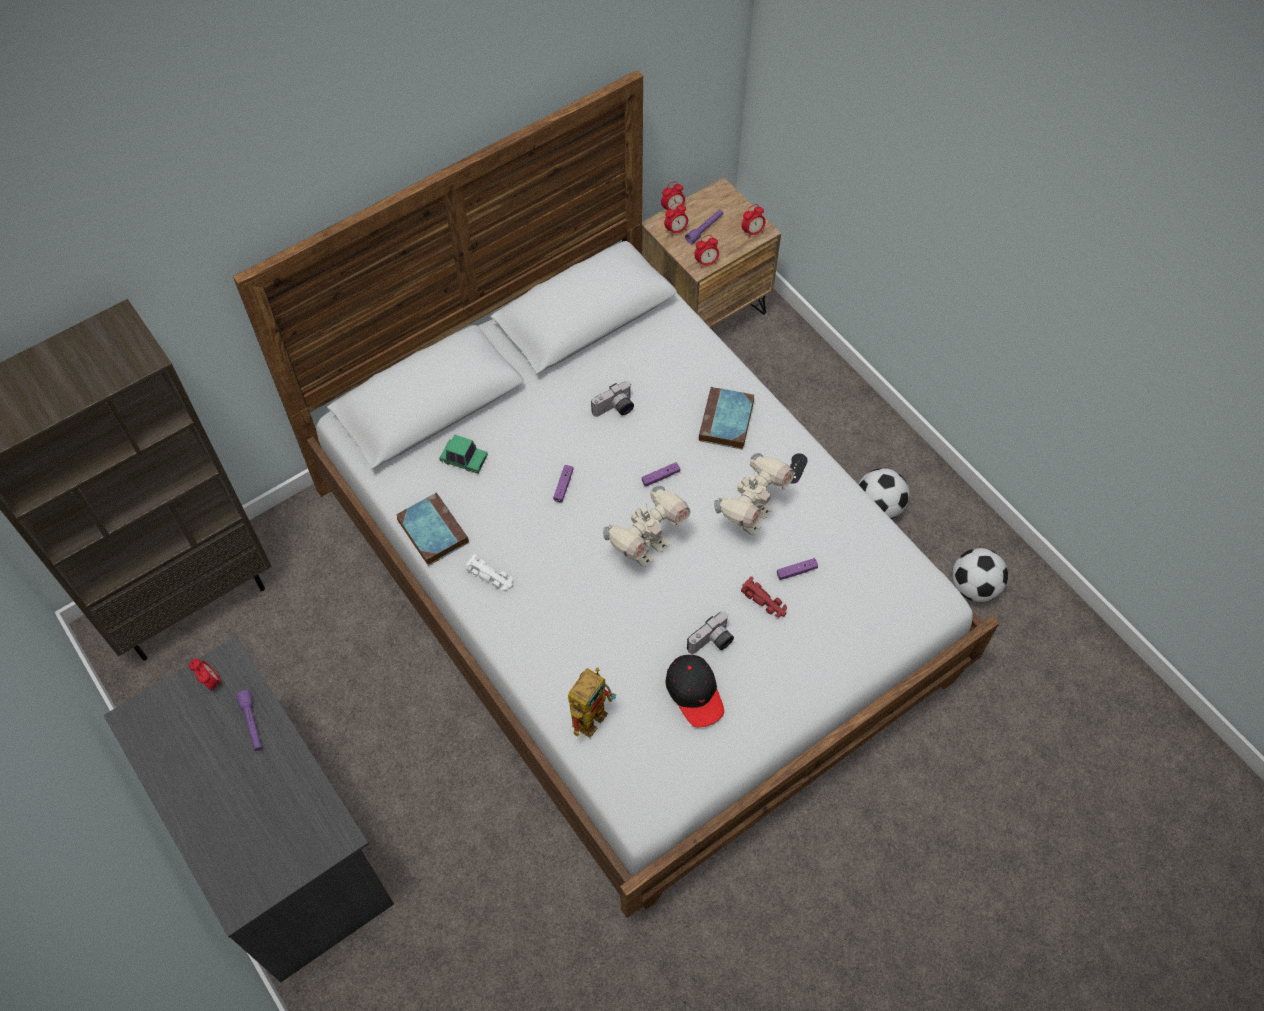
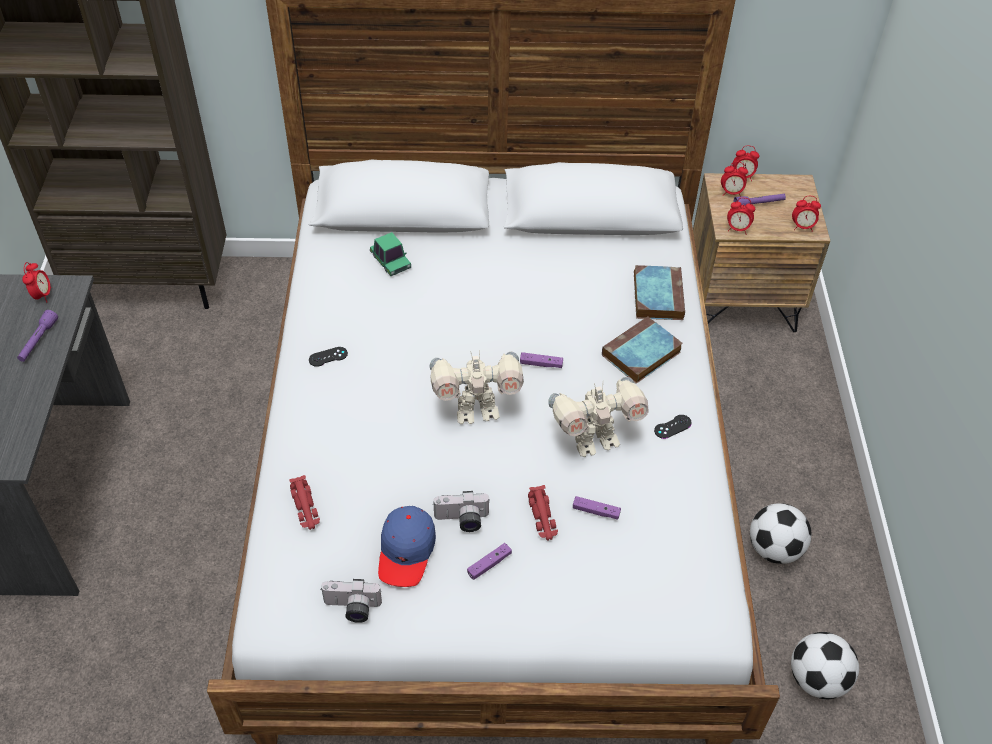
camera: 35 degrees right, 10 degrees down
(431, 531) = (315, 297): book -> book (657, 295)
(491, 577) = (328, 357): white toy car -> black game controller
(563, 486) = (451, 324): purple game controller -> purple game controller (489, 564)
(591, 711) = (305, 508): toy robot -> red toy car
(615, 409) = (550, 292): camera -> camera (352, 609)
(695, 693) = (406, 551): black cap -> blue cap

